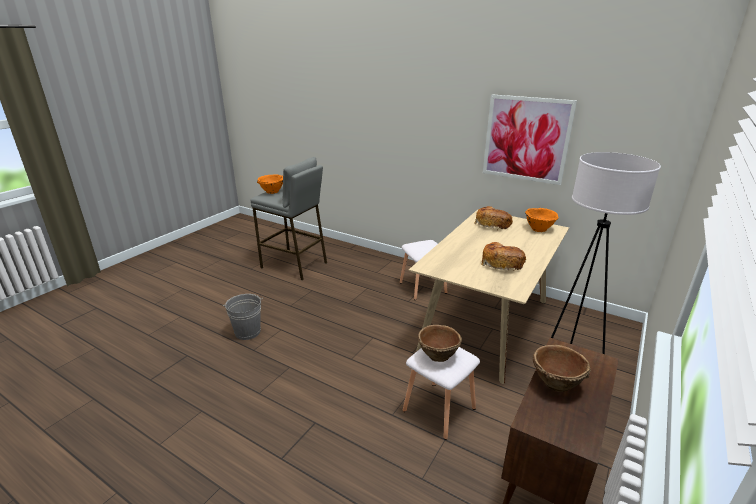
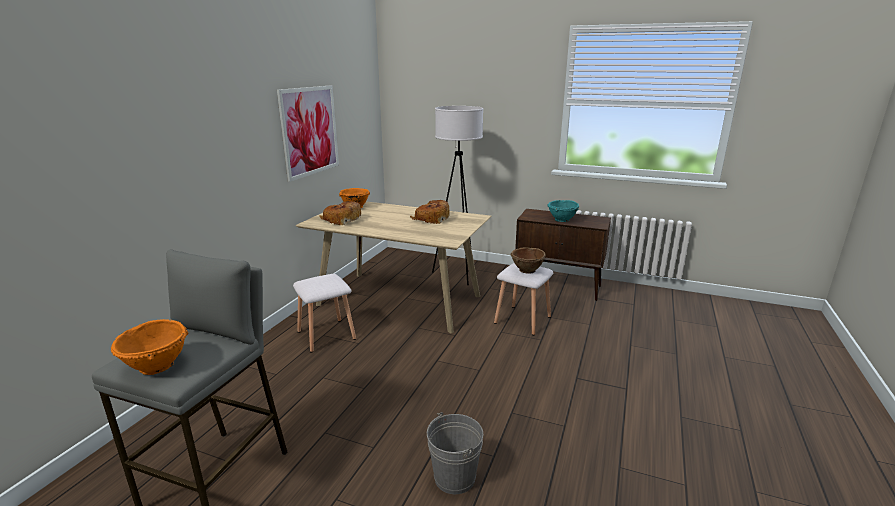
camera: 100 degrees left, 5 degrees down
(555, 383) = (562, 220): brown bowl -> turquoise bowl

